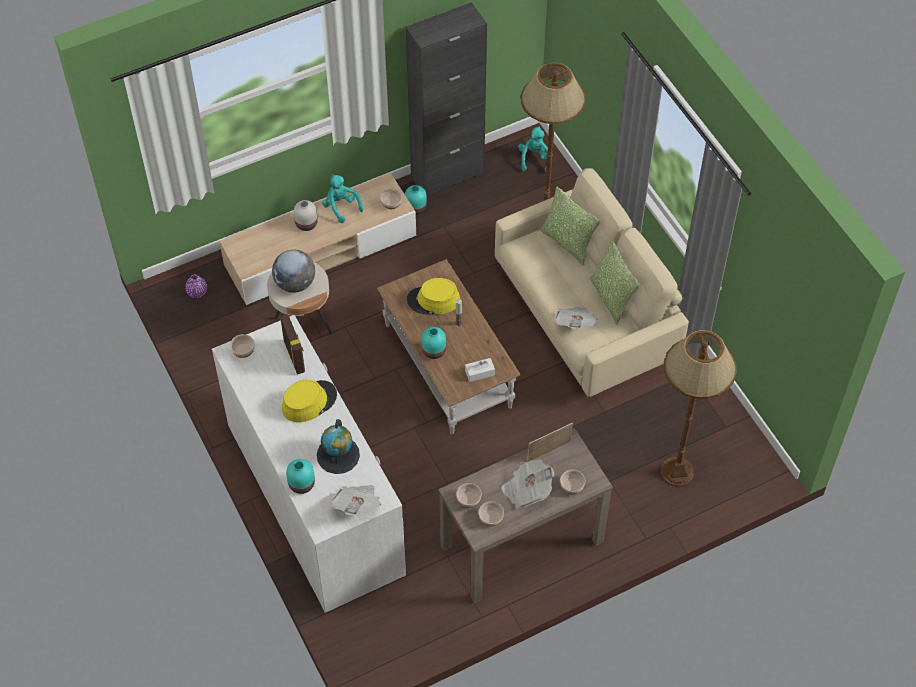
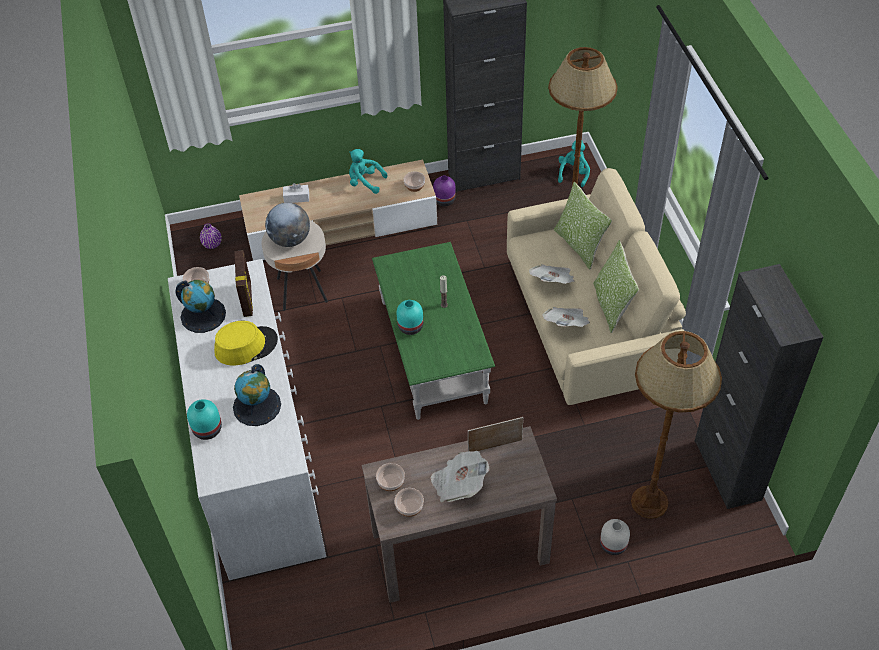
camera: 15 degrees right, 5 degrees down
(259, 379) = (203, 315): none -> globe
(306, 224) = (326, 193): white vase -> white vase (613, 545)
(341, 207) = (365, 182): turquoise plush toy -> turquoise plush toy turned 45 degrees counterclockwise
(358, 505) = (259, 464): newspaper -> newspaper (553, 282)
(415, 207) = (444, 200): turquoise vase -> purple vase
(433, 300) = (425, 278): yellow hat -> none
(448, 365) = (433, 351): brown coffee table -> green coffee table
(479, 373) = (451, 356): white tissue box -> white tissue box (296, 198)
(572, 486) = (510, 489): bowl -> none
(738, 430) = (727, 470): none -> black cabinet

